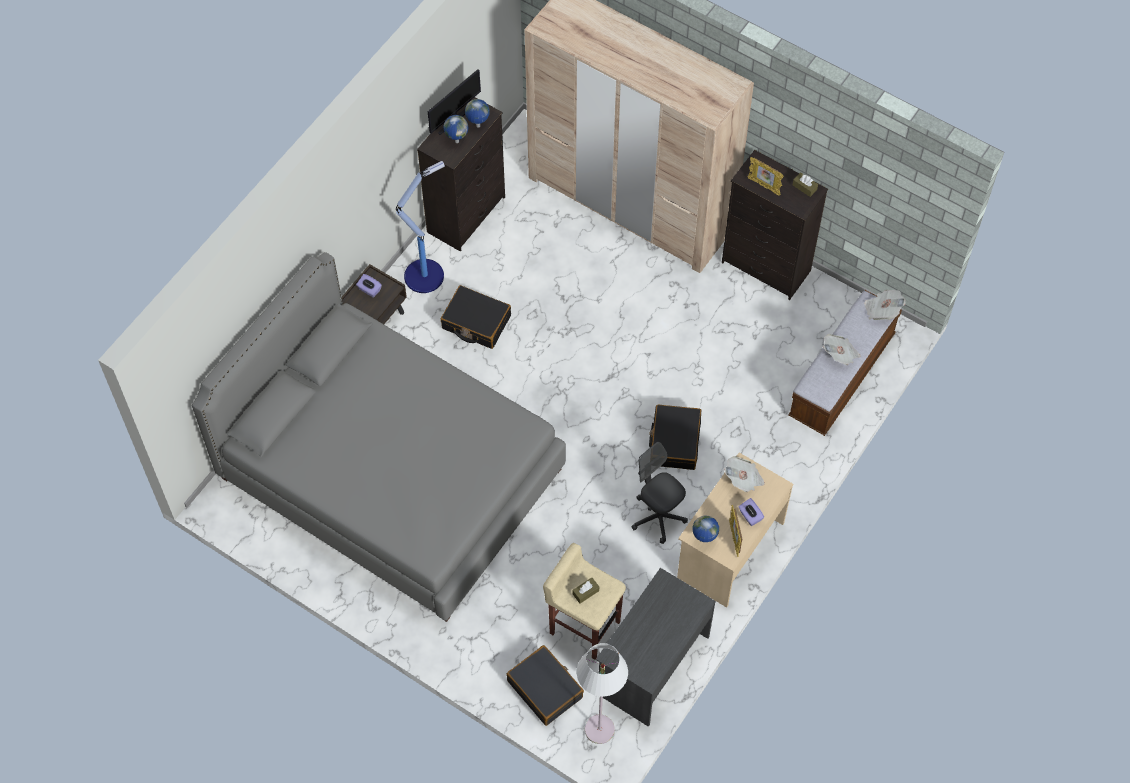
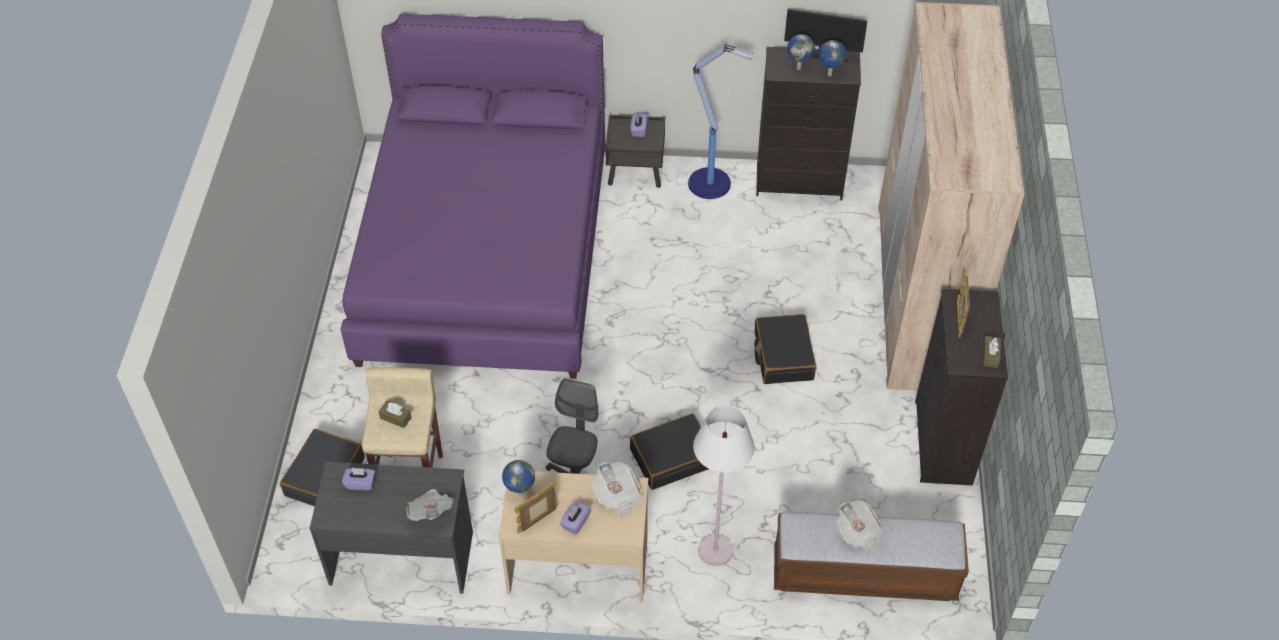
camera: 60 degrees right, 10 degrees down
(391, 474) = (485, 256): grey bed -> purple bed
(476, 322) = (689, 242): black suitcase -> black suitcase (783, 356)
(599, 729) = (303, 544): white floor lamp -> white floor lamp (715, 550)
(631, 642) = (360, 483): none -> purple tissue box
(882, 310) = (949, 550): newspaper -> newspaper (430, 512)

